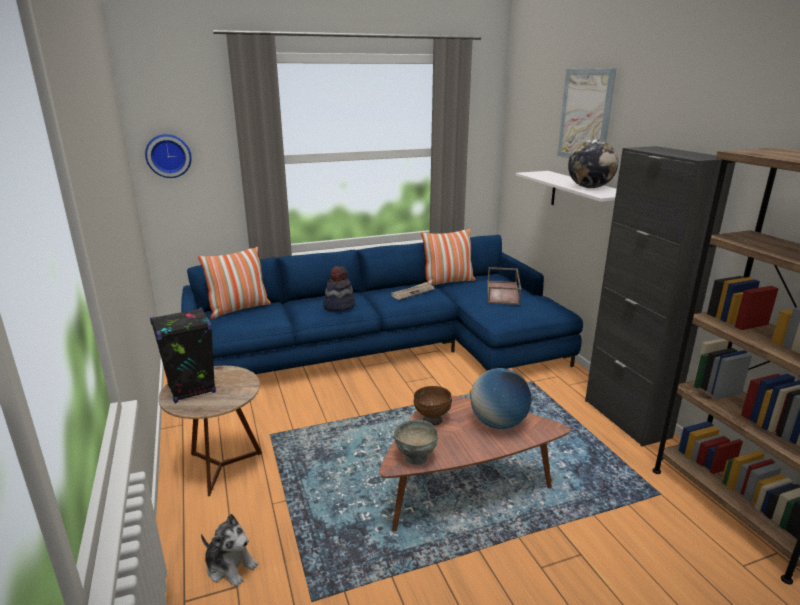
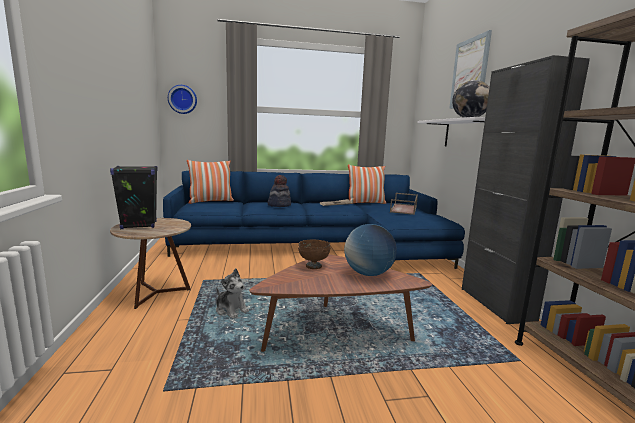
camera: 10 degrees right, 10 degrees down
(230, 566) = (116, 355): plush toy -> plush toy (231, 310)
(415, 458) = (285, 285): grey bowl -> none

